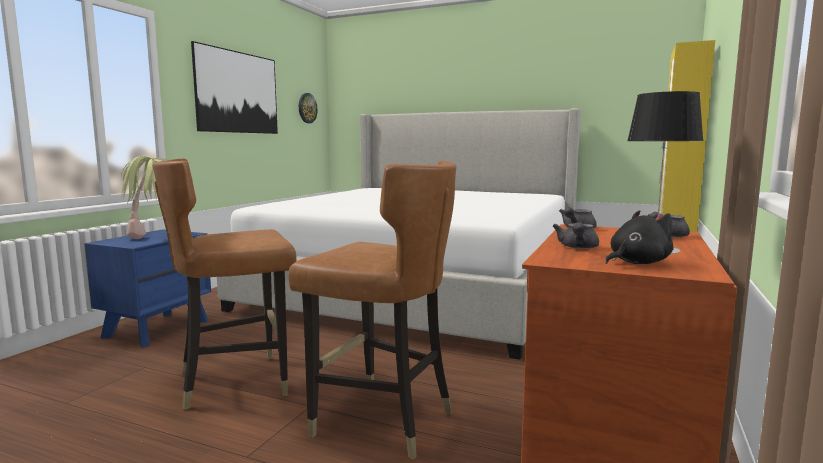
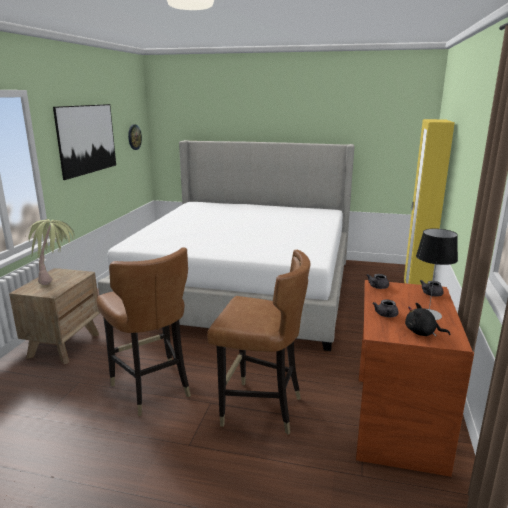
camera: 10 degrees left, 10 degrees up
(157, 328) = (64, 345): blue nightstand -> brown nightstand
(236, 382) = (151, 388): brown chair -> brown chair turned 90 degrees counterclockwise
(636, 263) = (422, 333): black plush toy -> black plush toy turned 120 degrees counterclockwise

